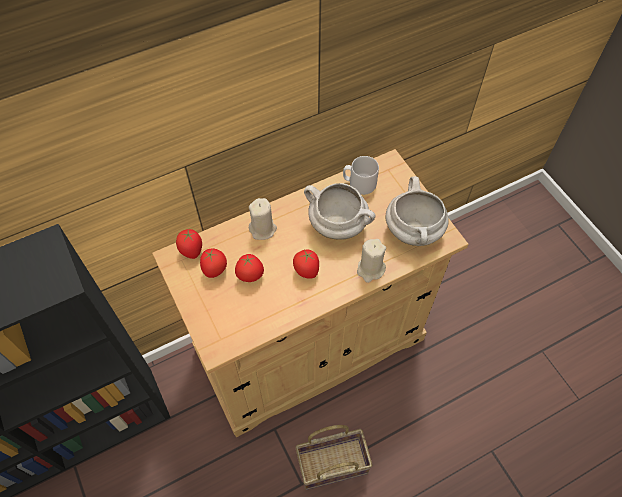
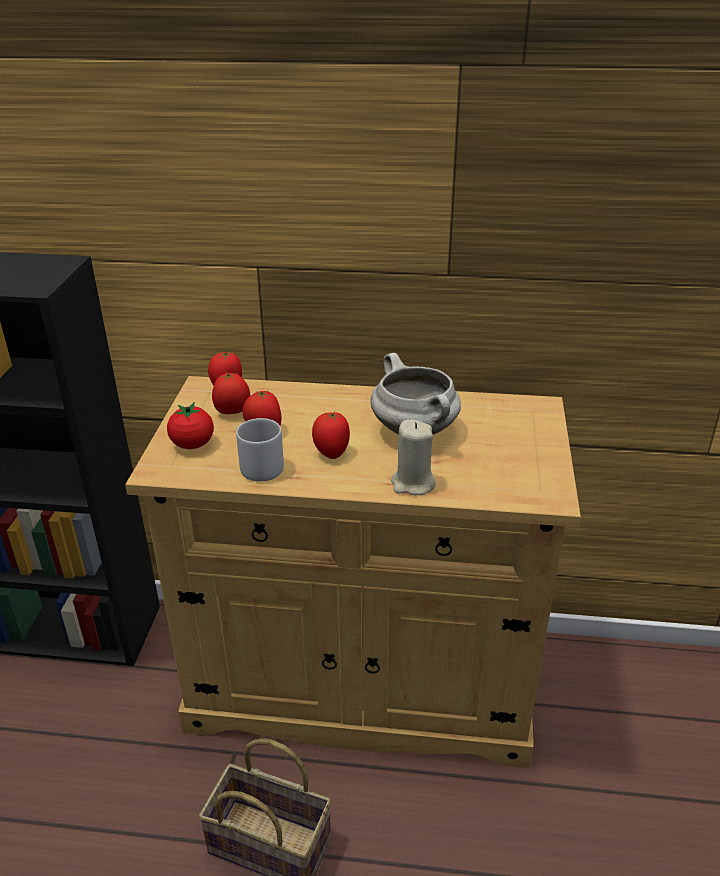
camera: 35 degrees right, 25 degrees down
(217, 313) = (192, 444): none -> tomato
(263, 229) = (322, 401): beige candle -> none
(359, 183) = (480, 408): grey mug -> grey mug (258, 466)
(414, 231) = (511, 474): white cooking pot -> none

